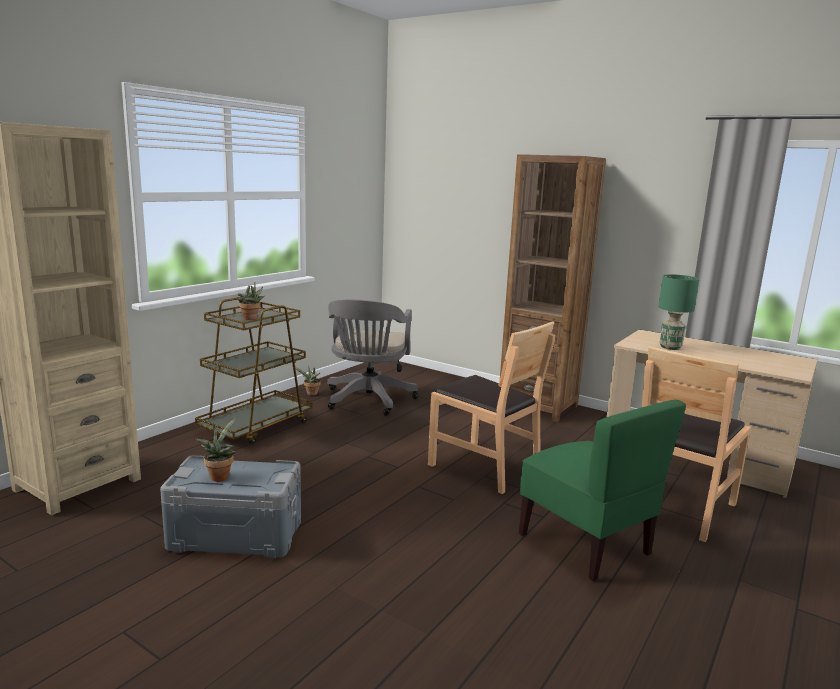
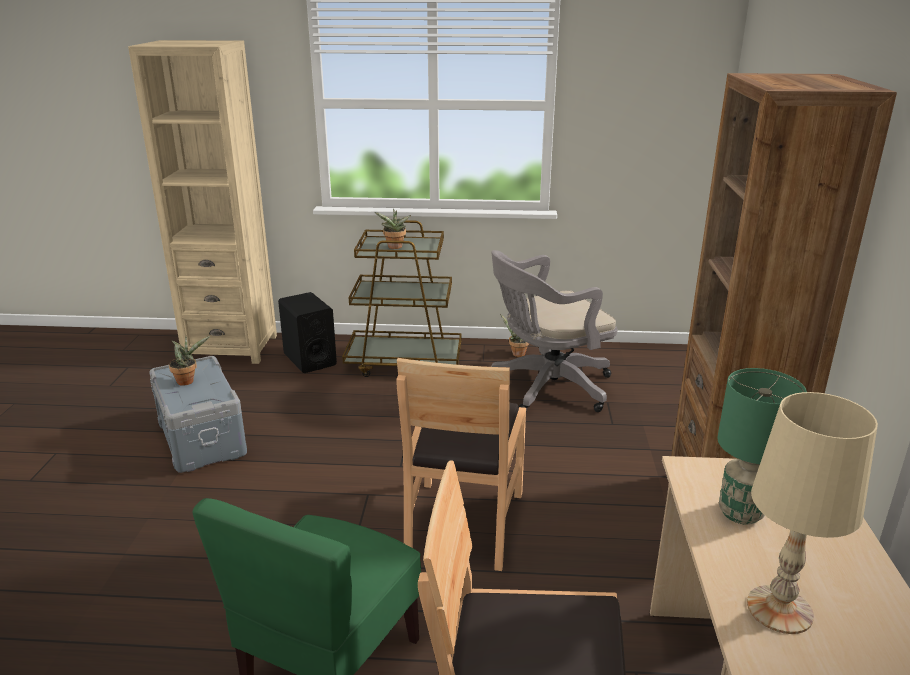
camera: 60 degrees right, 10 degrees up
(179, 456) = (309, 359): none -> black speaker
(738, 360) = (780, 609): none -> beige table lamp

